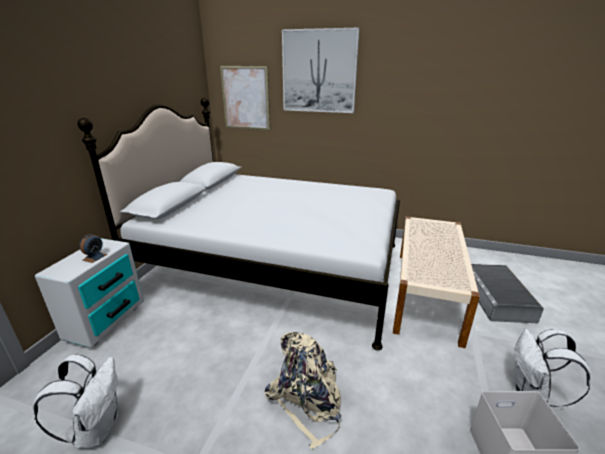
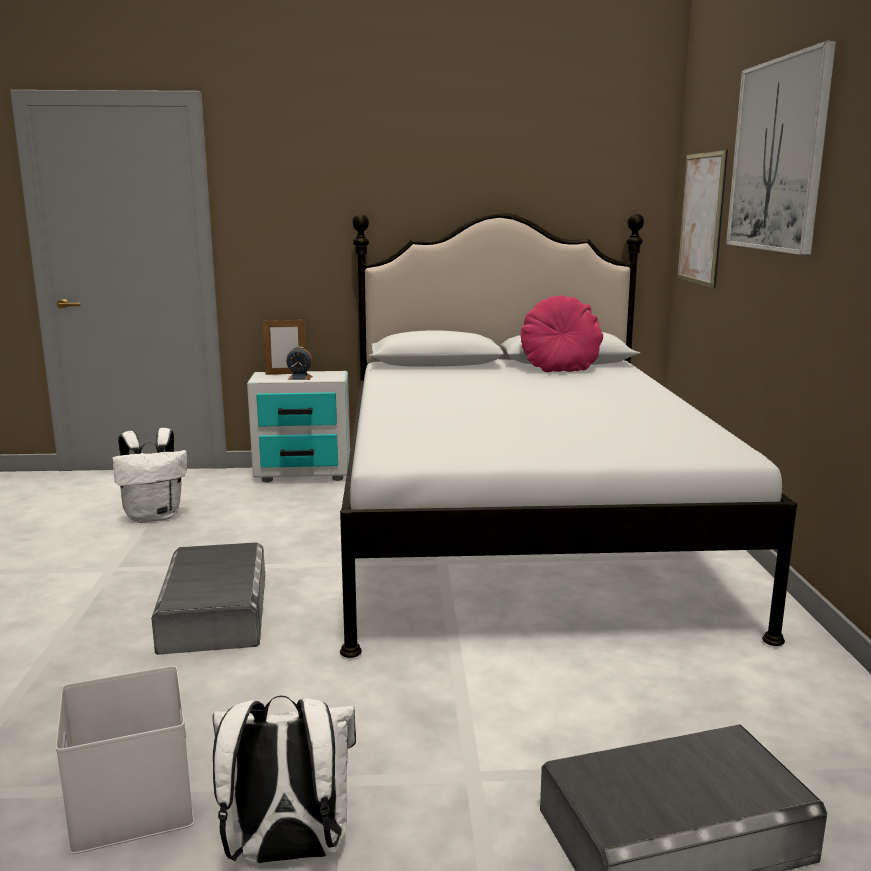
camera: 70 degrees right, 10 degrees down
(70, 261) = (286, 374): none -> picture frame
(228, 186) = (560, 370): none -> pink pillow
(307, 400) = (214, 611): beige backpack -> grey storage box
(425, 293) = (586, 703): beige bench -> none

